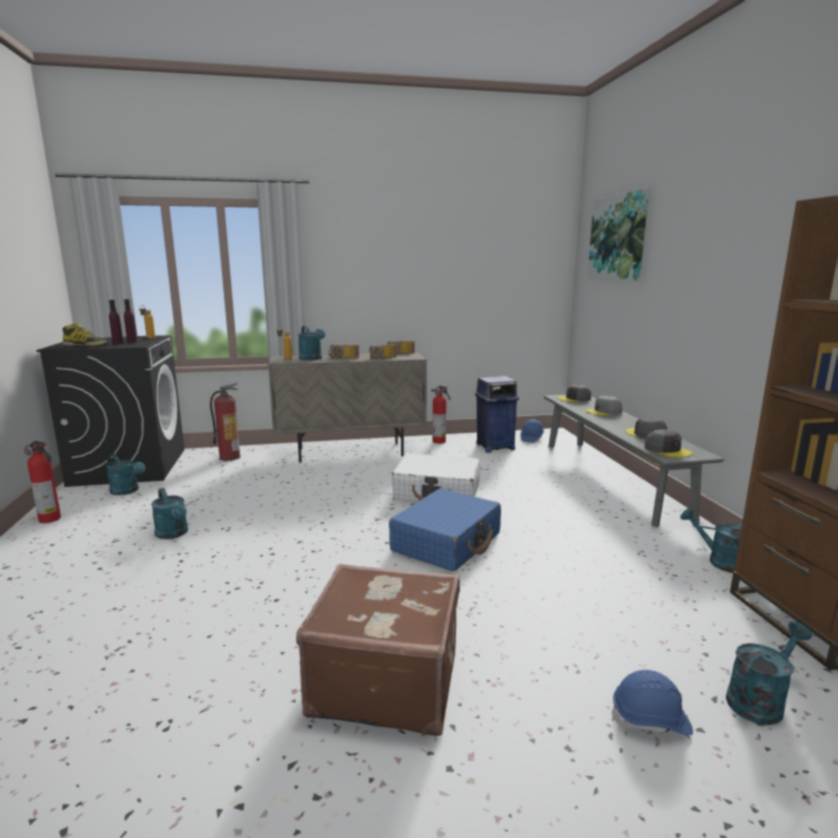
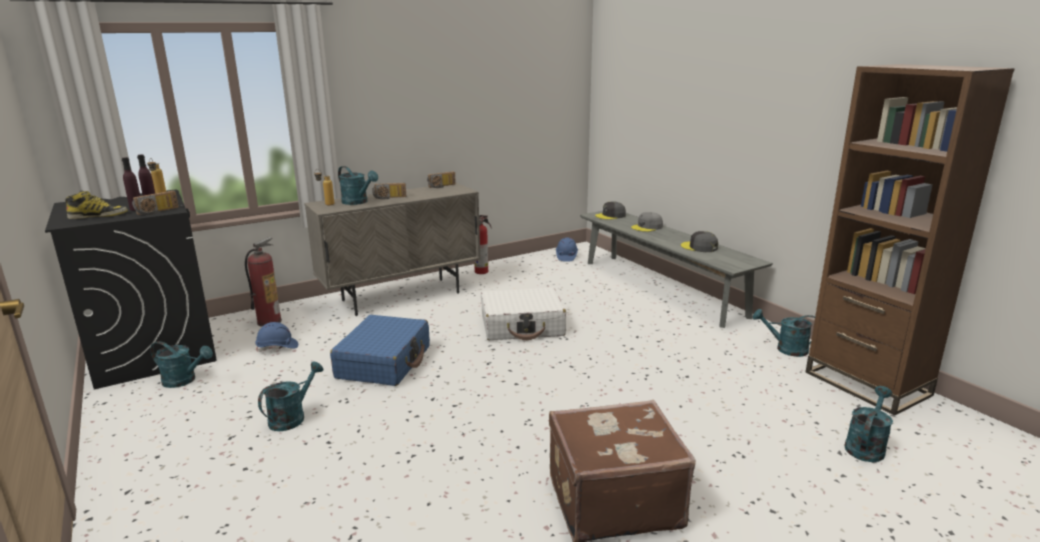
camera: 20 degrees left, 5 degrees up
(51, 519) = (121, 429): fire extinguisher -> none
(174, 534) = (292, 417): turquoise watering can -> turquoise watering can turned 90 degrees counterclockwise
(384, 358) = (433, 194): radio -> radio (158, 212)
(447, 542) = (569, 373): blue suitcase -> blue suitcase (384, 362)
(494, 446) = (538, 270): blue trash can -> none
(618, 238) = (645, 61): picture -> none
(651, 720) = (811, 478): blue hard hat -> blue hard hat (277, 347)
(667, 450) = (727, 261): grey cap -> none

